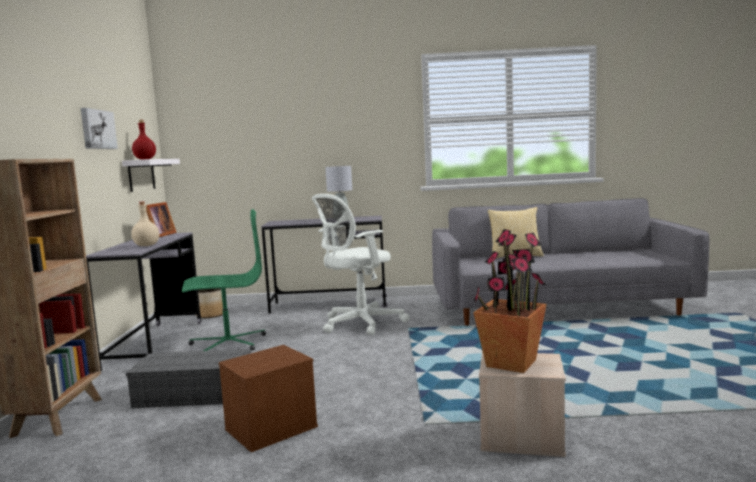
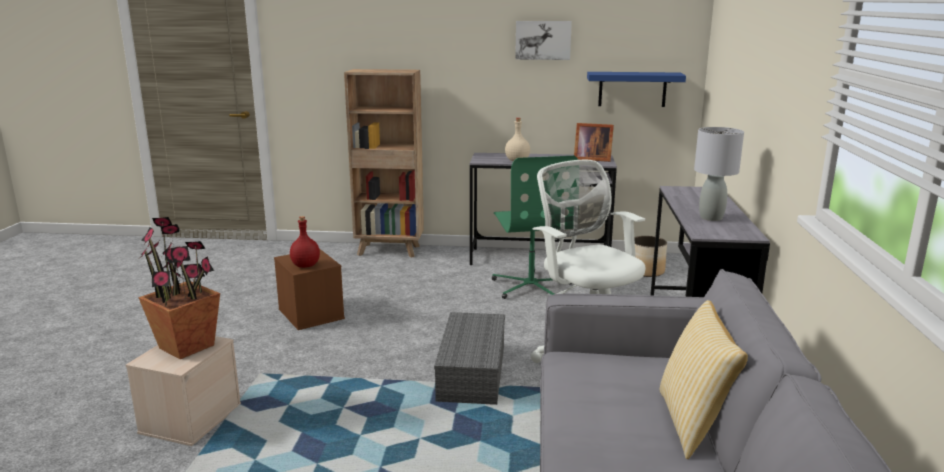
camera: 95 degrees right, 10 degrees up
(141, 175) = (632, 89): white shelf -> blue shelf
(145, 159) = (614, 73): red bottle -> red bottle (305, 266)
(192, 394) = (400, 283): grey storage box -> grey storage box (471, 372)

